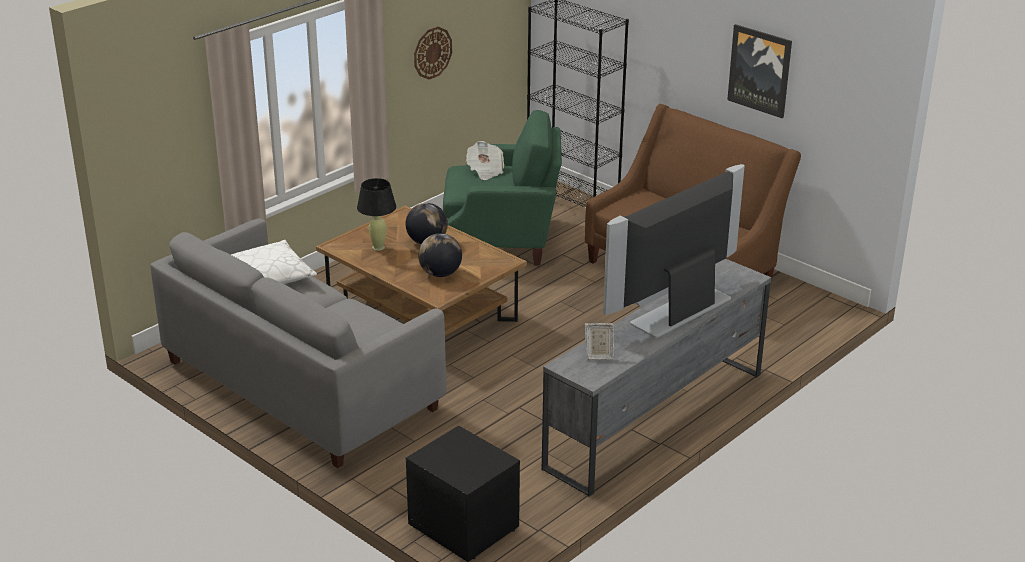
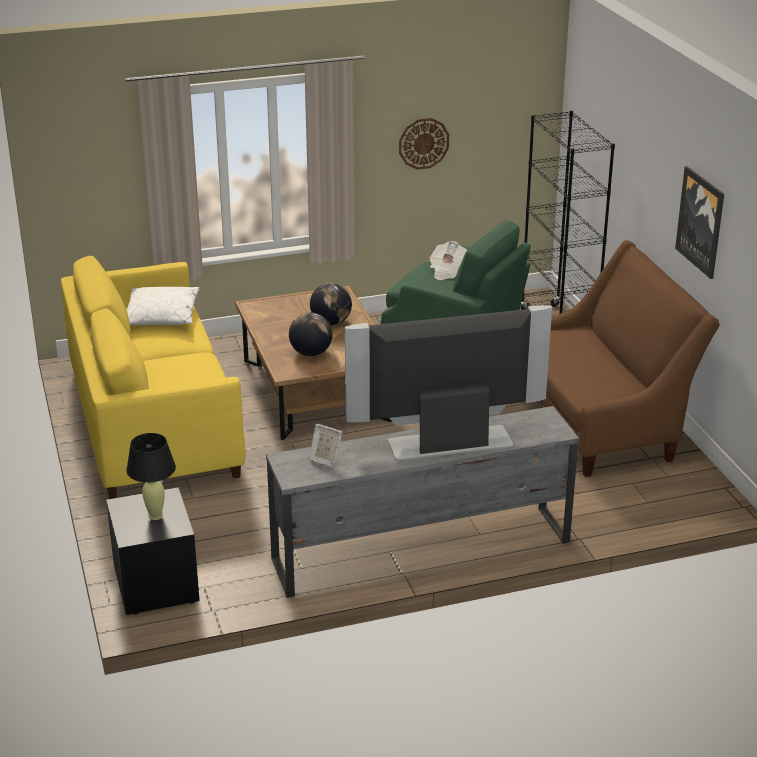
camera: 30 degrees right, 0 degrees up
(300, 385) = (153, 421): grey sofa -> yellow sofa
(378, 247) = (285, 316): black table lamp -> black table lamp (155, 515)

